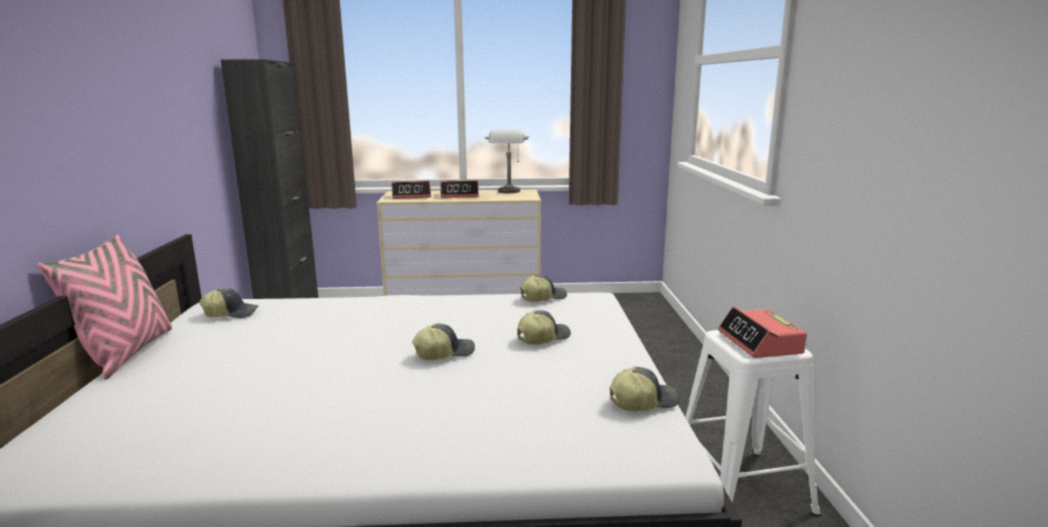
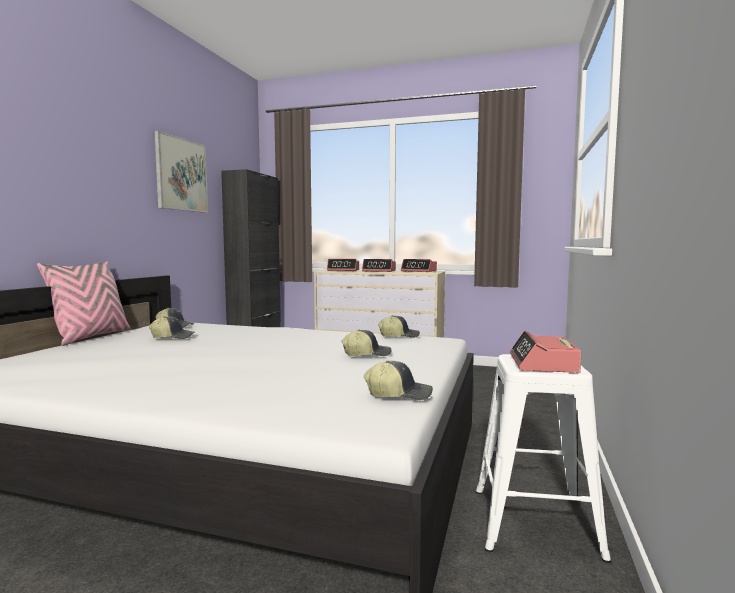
camera: 20 degrees right, 10 degrees down
(178, 77) = (181, 174): none -> picture
(444, 353) = (279, 354): cap -> cap (173, 337)
(508, 192) = (419, 271): grey table lamp -> alarm clock

